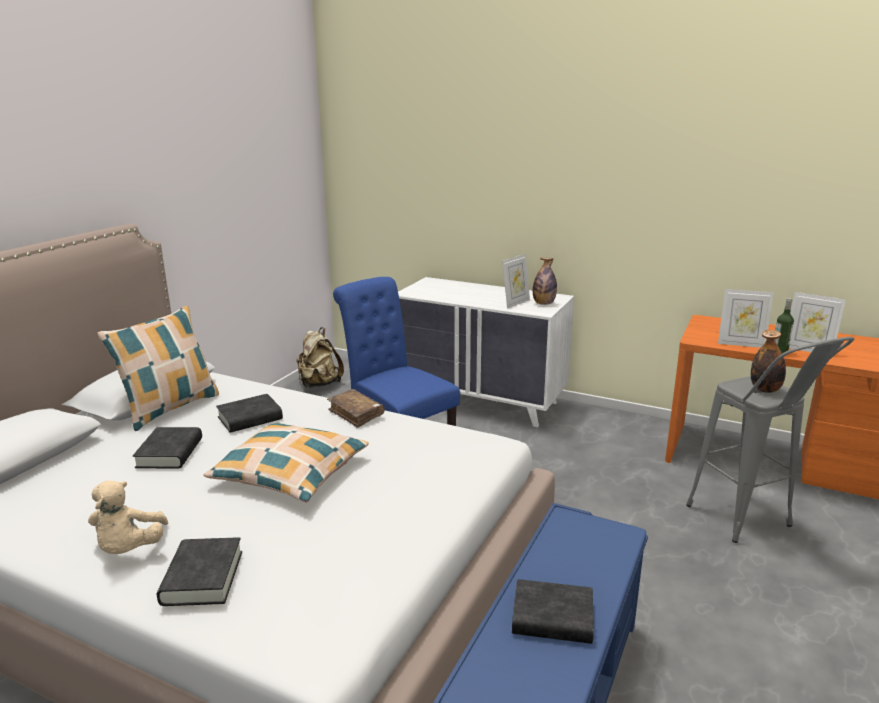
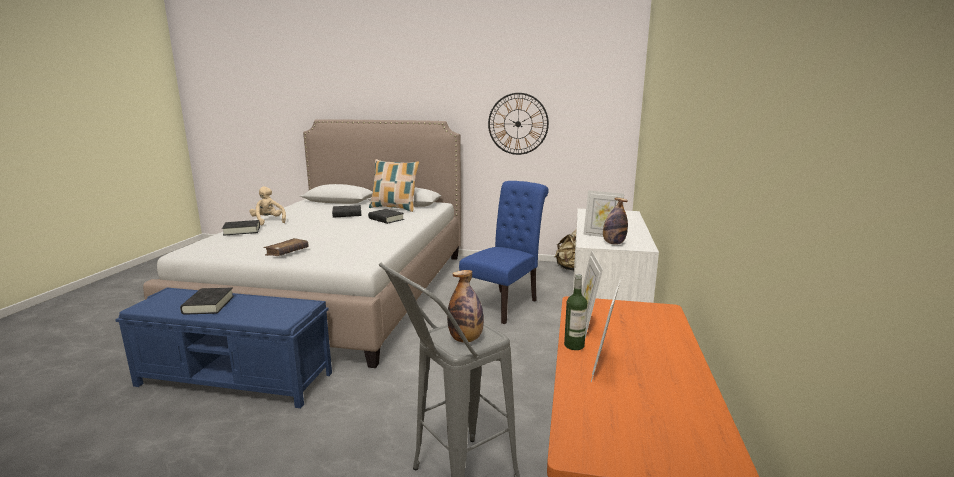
camera: 75 degrees right, 5 degrees down
(129, 549) = (268, 221): beige plush toy -> beige plush toy turned 75 degrees clockwise
(217, 205) = (518, 124): none -> wall clock
(291, 473) = (327, 232): pillow -> none
(356, 414) = (397, 234): brown book -> brown book (287, 252)

